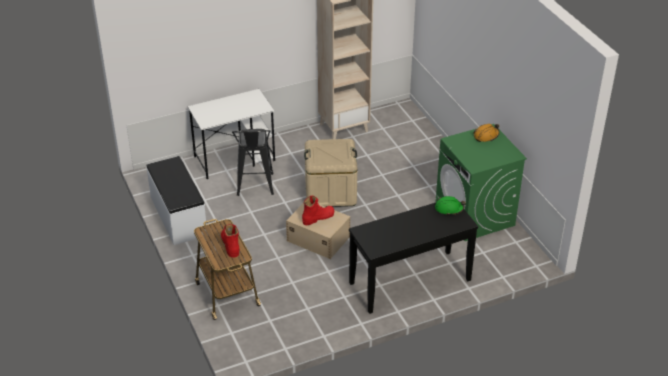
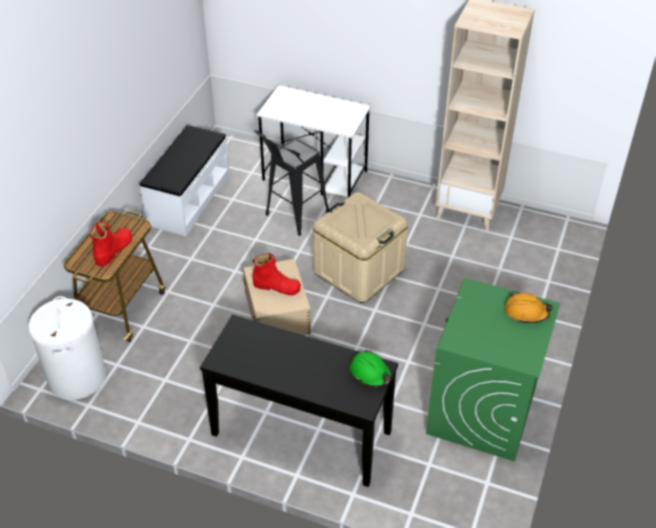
camera: 45 degrees right, 5 degrees up
(257, 341) = (77, 377): none -> white laundry basket

